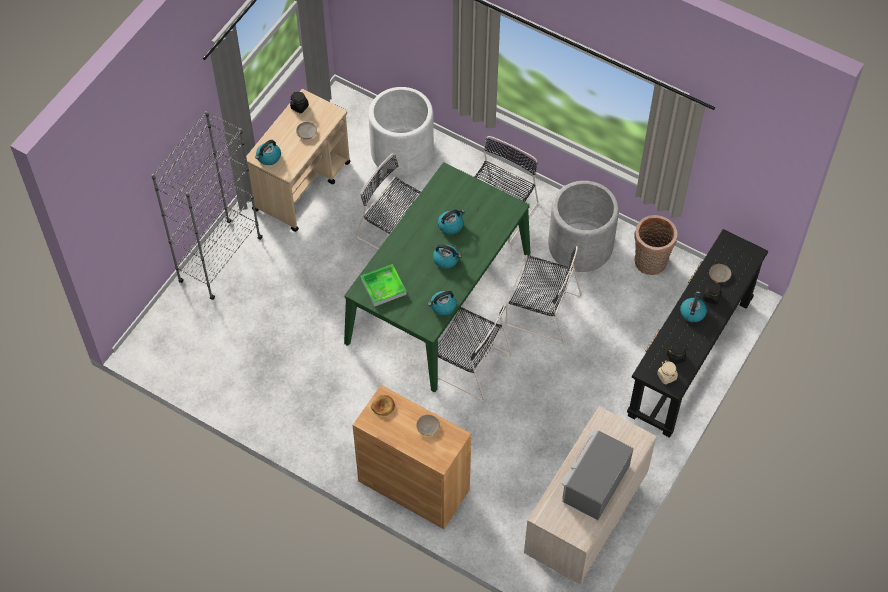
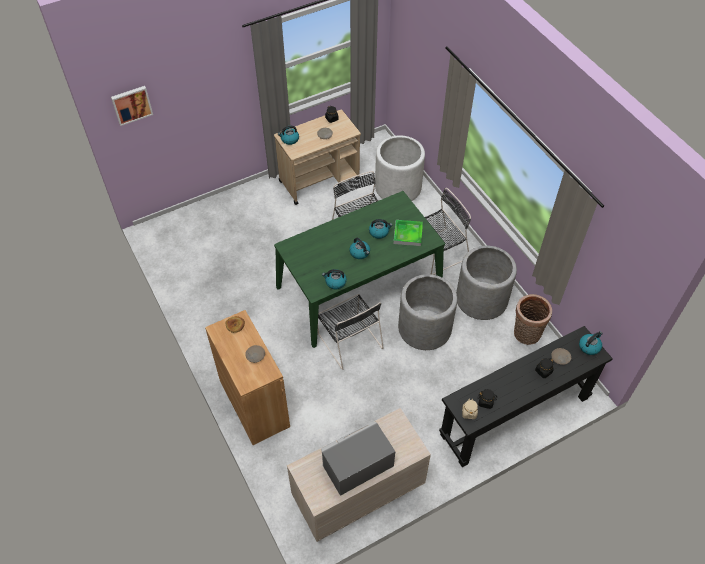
camera: 30 degrees right, 5 degrees down
(106, 209) = (131, 104): none -> picture
(220, 260) = (237, 201): grey bookcase -> none
(383, 287) = (304, 250): tray -> tray (408, 234)
(540, 309) = (424, 328): black chair -> grey planter
(692, 312) = (520, 375): kettle -> kettle (589, 346)

